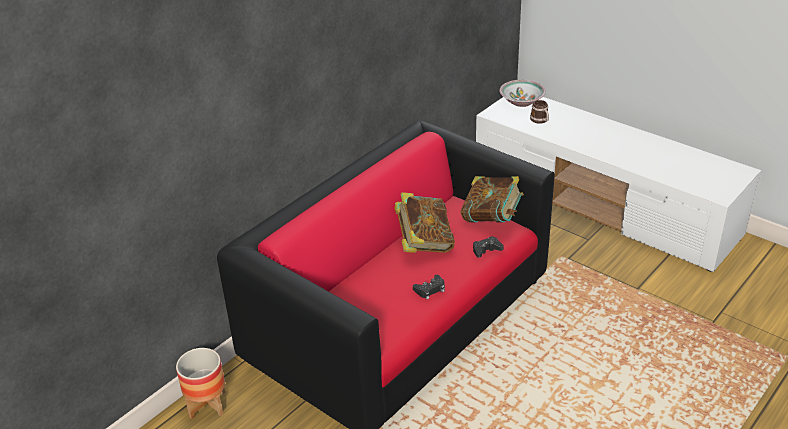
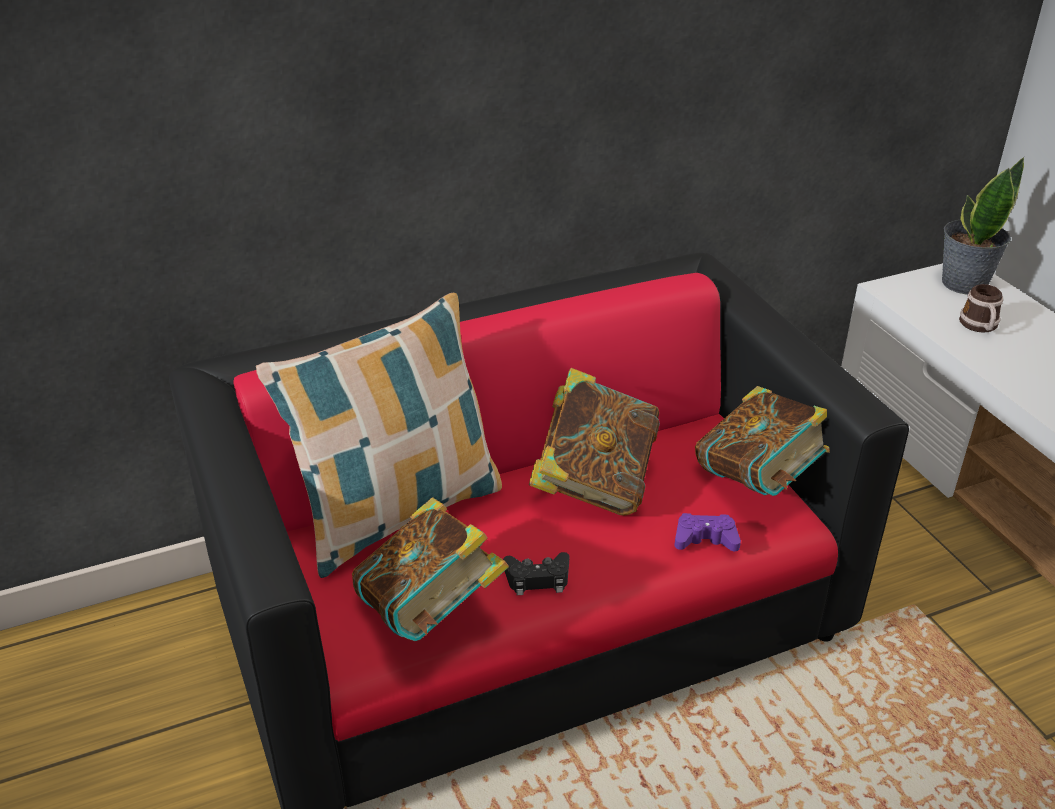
camera: 25 degrees right, 0 degrees up
(207, 405) = (118, 636): planter -> none
(347, 286) = (397, 513): none -> pillow
(395, 319) = (430, 612): none -> book
(486, 250) = (705, 539): black game controller -> purple game controller
(521, 101) = (963, 283): bowl -> potted plant

